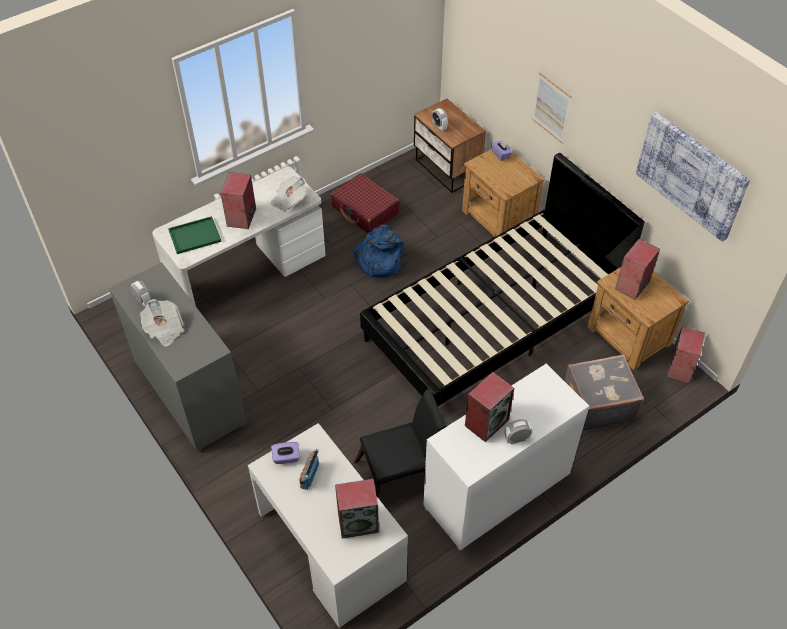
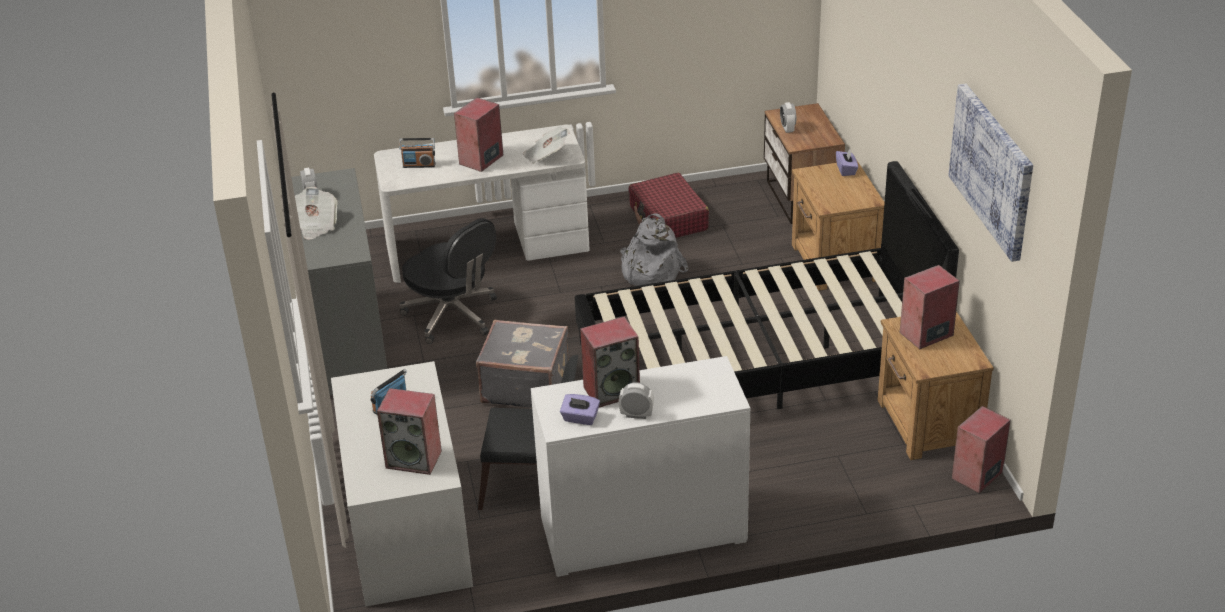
camera: 25 degrees right, 15 degrees down
(195, 235) = (419, 165): green tray -> radio
(257, 343) = (453, 316): none -> black office chair
(286, 458) = (376, 382): purple tissue box -> purple tissue box (580, 418)
(378, 262) = (650, 272): blue backpack -> grey backpack
(551, 108) = (894, 98): picture -> none
(597, 404) = (835, 481): grey suitcase -> grey suitcase (525, 385)

